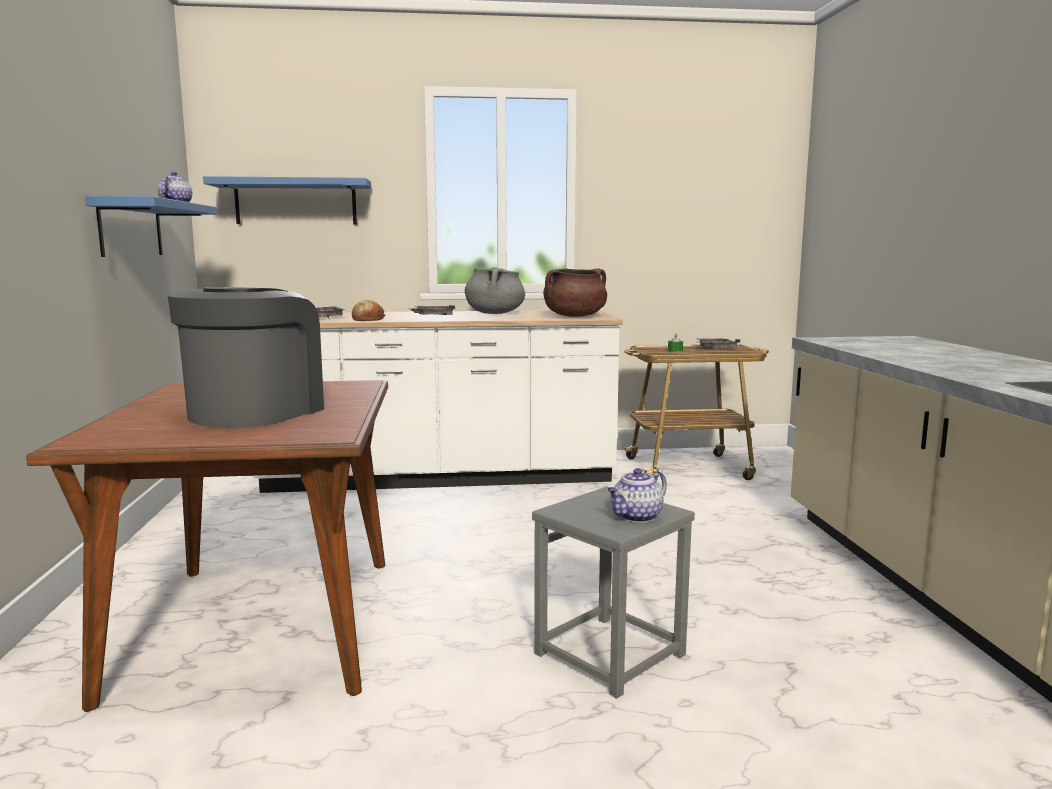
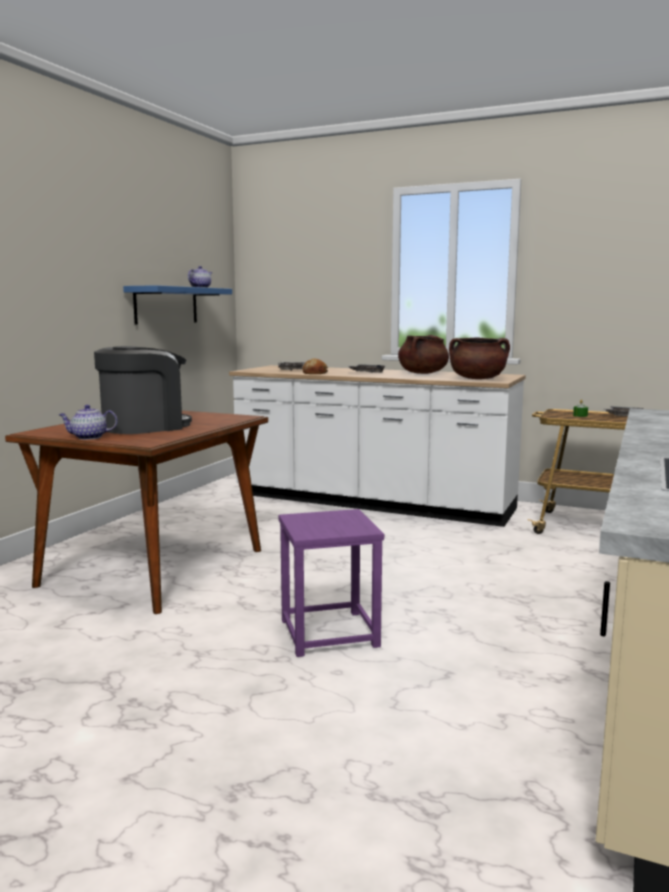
camera: 30 degrees right, 0 degrees up
(296, 202) = (299, 283): blue shelf -> none
(494, 313) = (423, 373): grey cooking pot -> brown cooking pot
(610, 655) = (329, 633): grey stool -> purple stool
(636, 517) = (336, 529): teapot -> teapot (88, 437)

